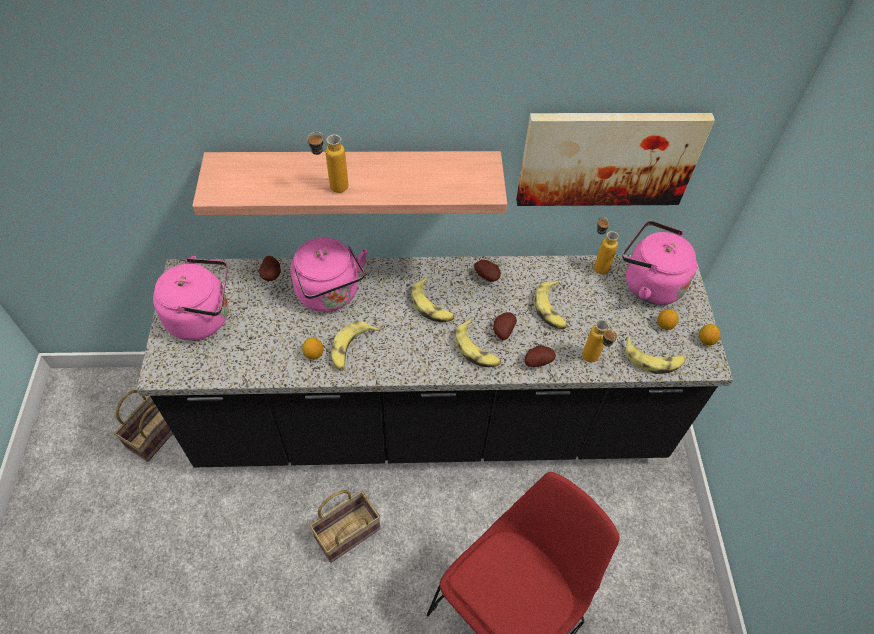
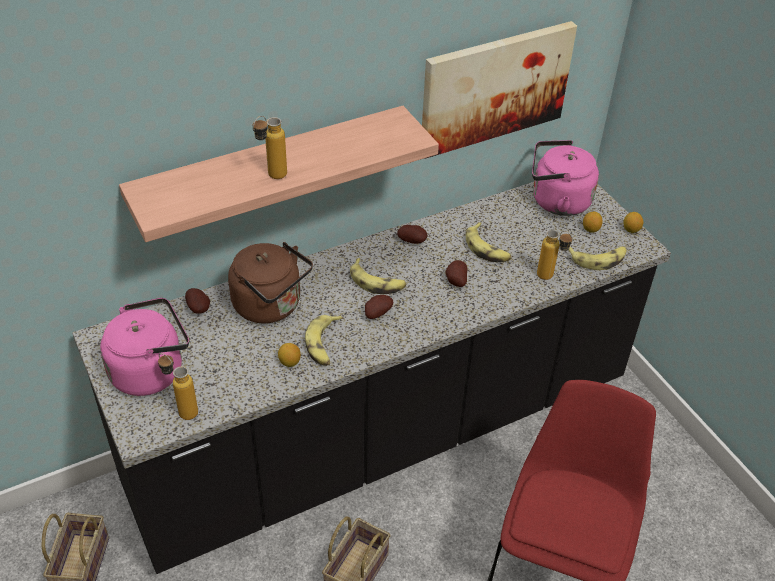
camera: 25 degrees left, 10 degrees down
(330, 295) = (271, 306): pink kettle -> brown kettle
(477, 349) = (442, 304): banana -> none
(537, 361) = (502, 294): potato -> potato (377, 313)
(597, 265) = (503, 200): bottle -> bottle (182, 409)

